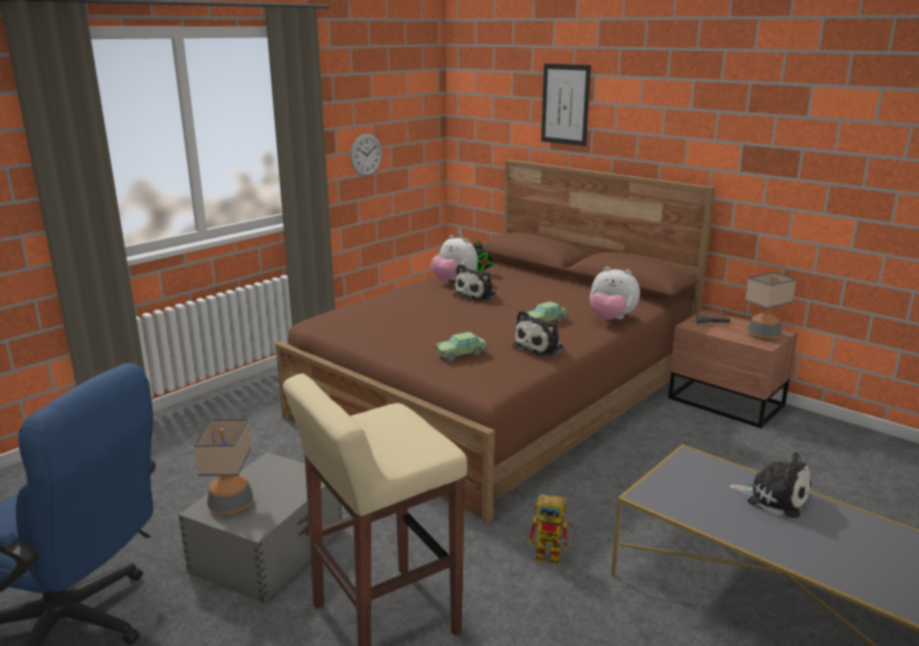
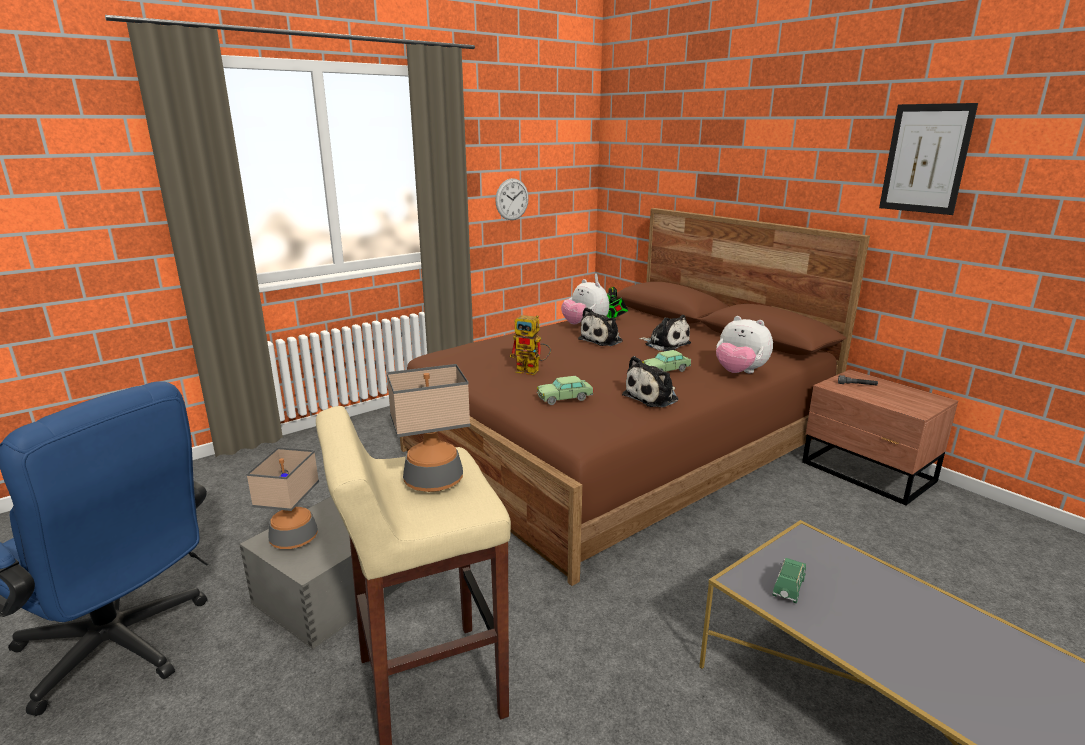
camera: 10 degrees right, 0 degrees up
(554, 556) = (638, 633): toy robot -> toy robot (532, 371)
(565, 104) = (713, 150): picture -> picture (925, 159)
(682, 497) = (788, 588): none -> green toy car
(763, 335) = (916, 401): table lamp -> table lamp (434, 481)
(774, 497) = (907, 601): plush toy -> plush toy (665, 344)

